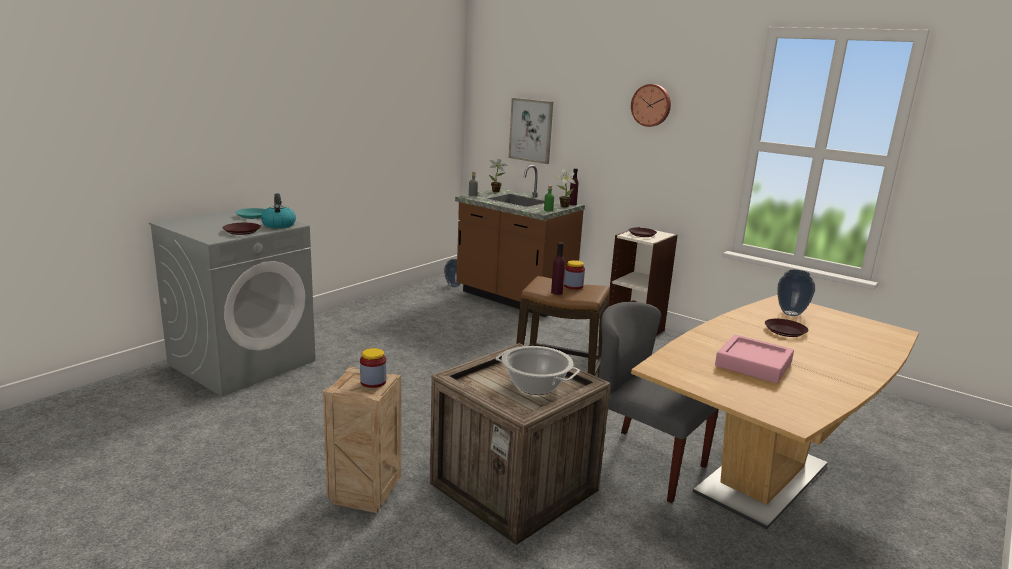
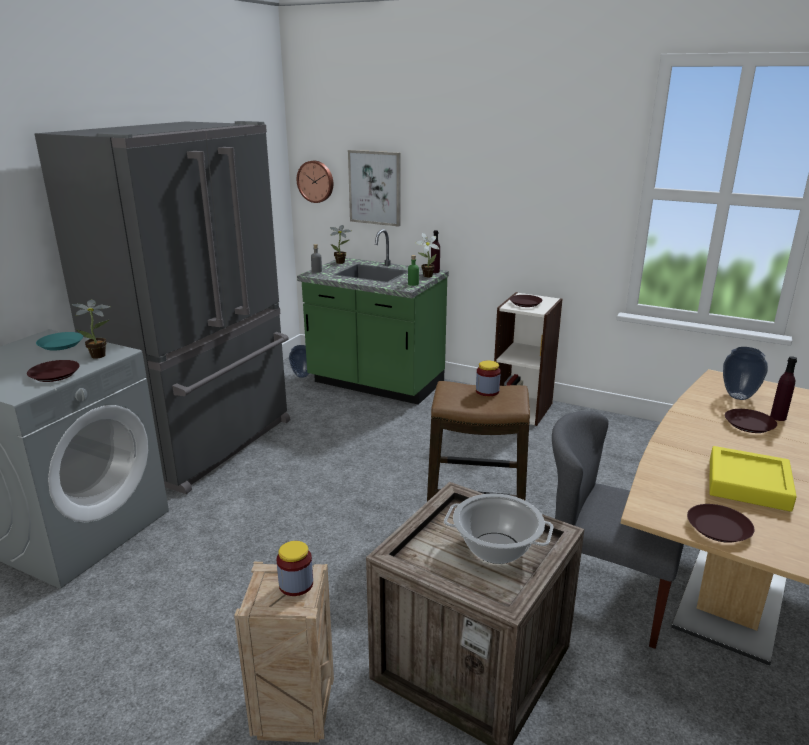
camera: 10 degrees left, 5 degrees up
(278, 225) = (101, 356): kettle -> potted plant
(360, 322) = (207, 443): none -> grey fridge
(514, 298) = (375, 384): brown counter -> green counter
(556, 292) = (473, 404): purple bottle -> purple bottle (778, 417)
(651, 105) = (522, 152): wall clock -> wall clock (316, 181)
(706, 384) = (718, 529): none -> brown plate
(753, 364) = (748, 484): pink tray -> yellow tray

